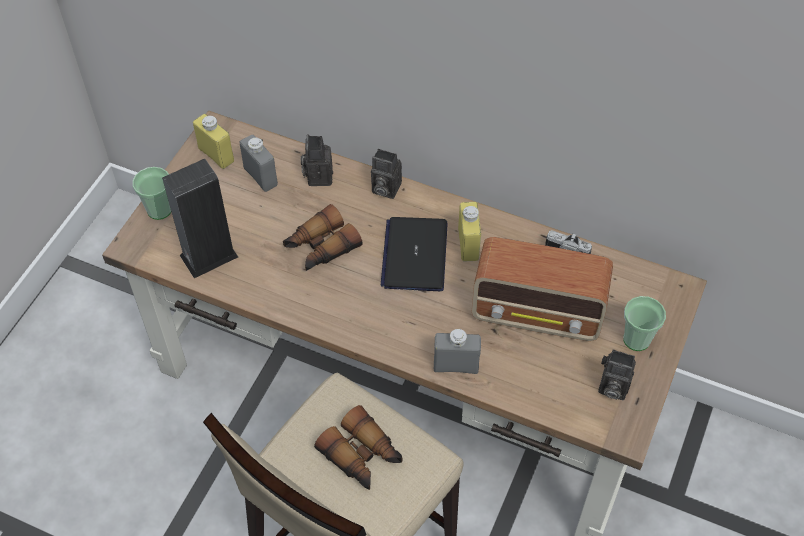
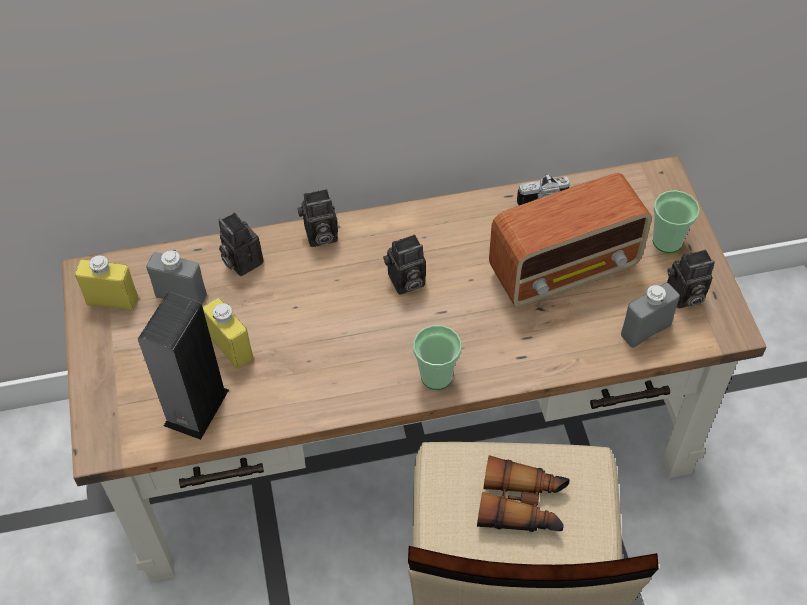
camera: 35 degrees left, 0 degrees up
(159, 210) = (98, 392): cup -> cup (436, 376)
(321, 247) = (307, 329): binoculars -> none
(415, 255) = (405, 282): laptop -> camera
(456, 366) = (535, 363): grey bottle -> grey bottle (645, 330)
(468, 244) = (447, 243): yellow bottle -> yellow bottle (231, 348)

